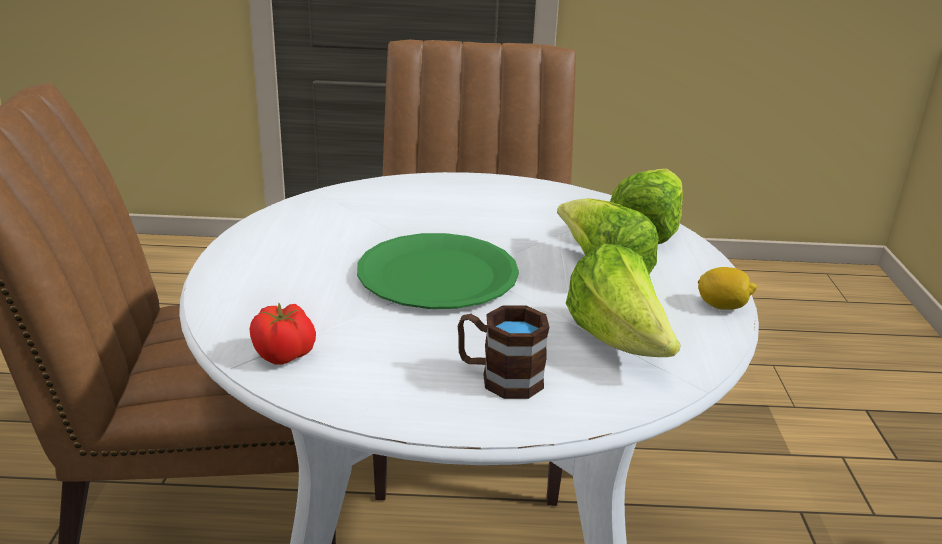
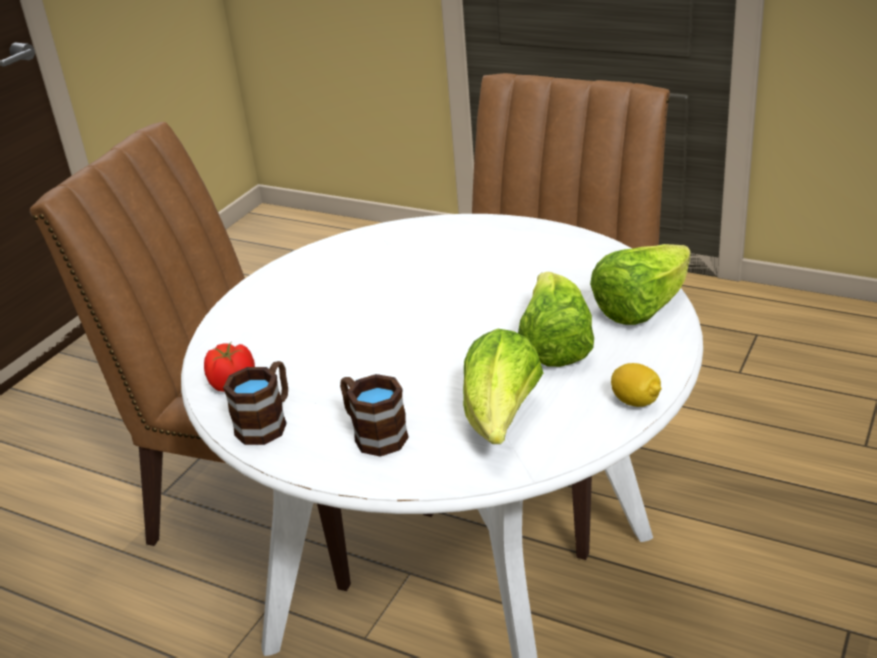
camera: 30 degrees right, 5 degrees up
(364, 388) = (267, 422): none -> brown mug
(438, 275) = (406, 328): green plate -> none

